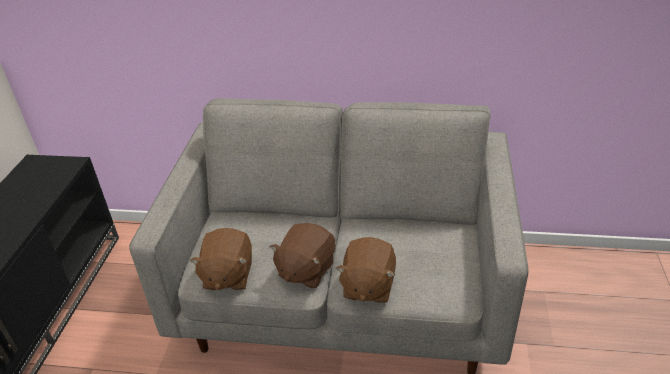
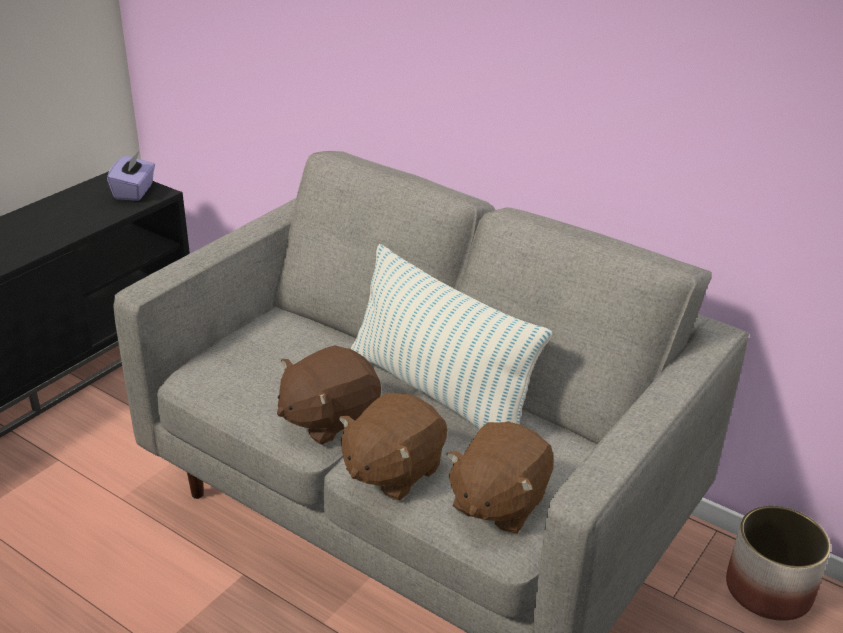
camera: 25 degrees right, 5 degrees down
(55, 168) = (134, 191): none -> purple tissue box
(227, 275) = (227, 386): brown plush toy -> brown plush toy (498, 502)
(355, 229) = (439, 394): none -> pillow
(539, 264) = (769, 590): none -> planter

